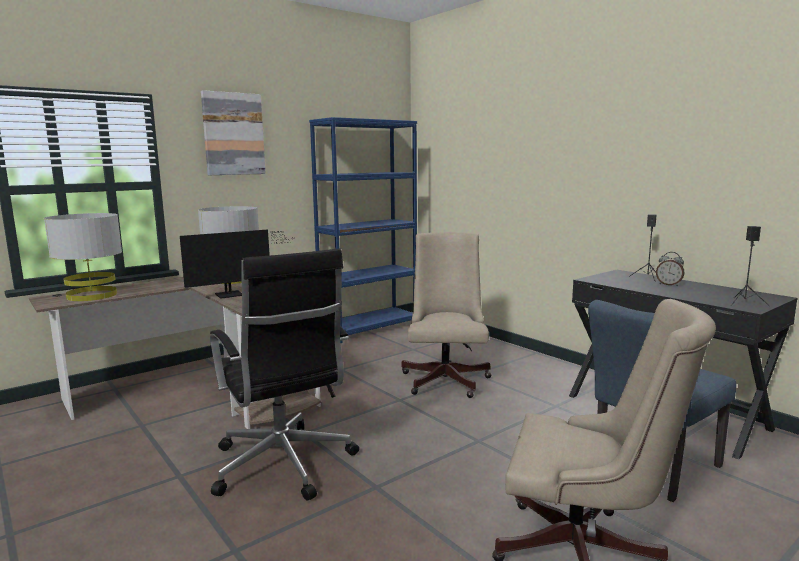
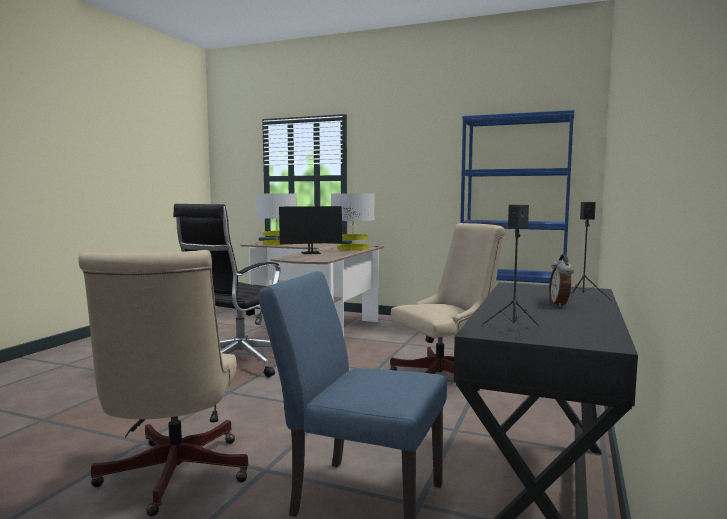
camera: 60 degrees right, 5 degrees down
(233, 134) = (401, 138): picture -> none
(234, 294) = (314, 253): monitor -> monitor turned 45 degrees counterclockwise

